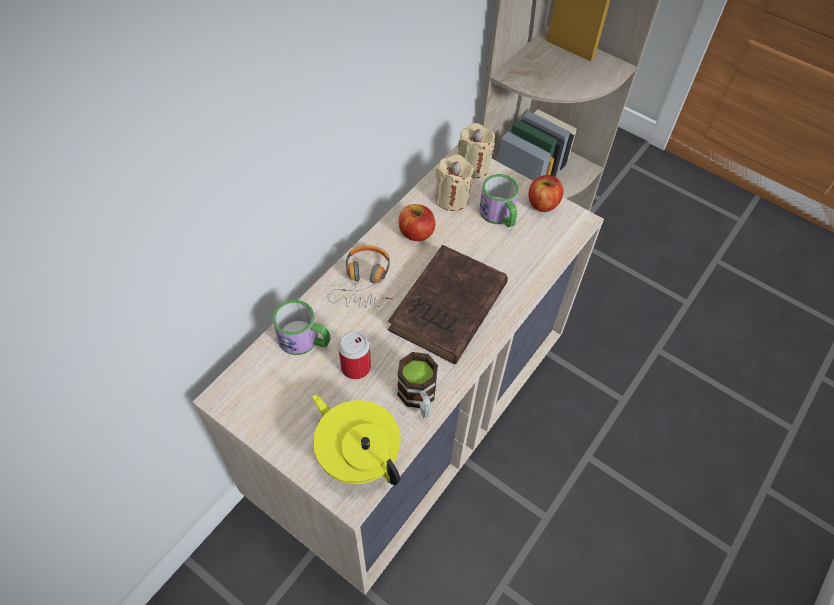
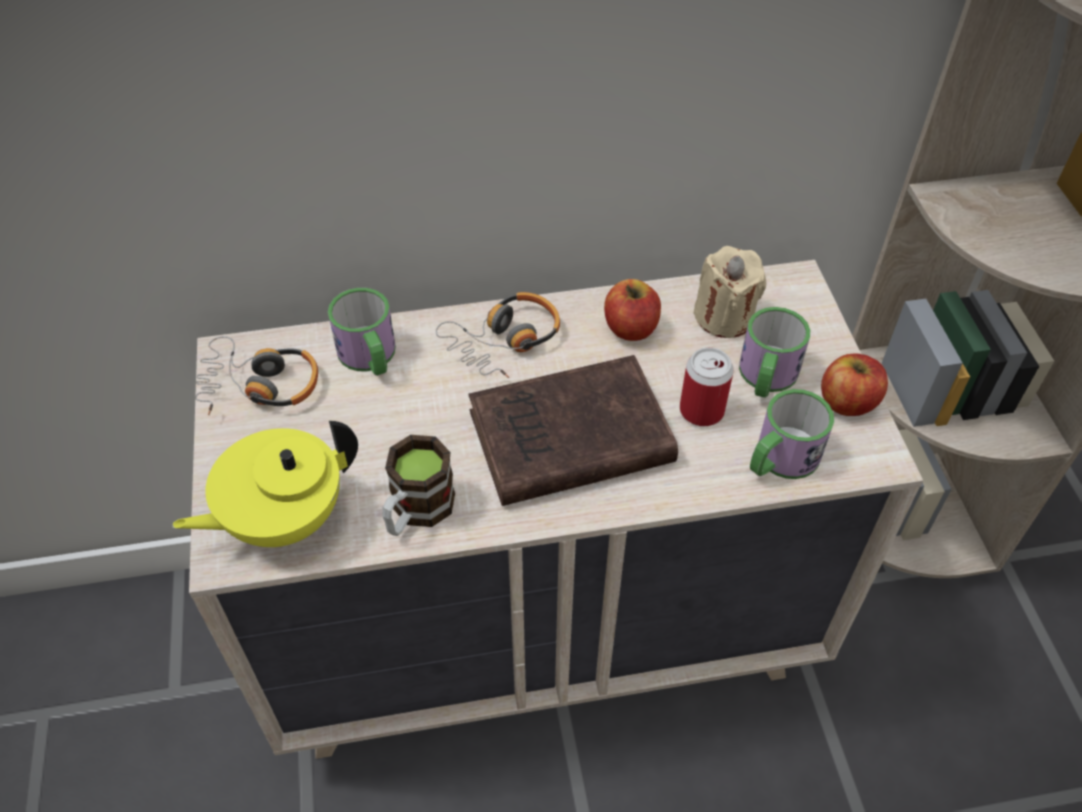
camera: 45 degrees right, 5 degrees down
(263, 400) = (259, 385): none -> headphones
(356, 367) = (389, 424): can -> can (701, 410)
(358, 455) = (283, 518): yellow teapot -> yellow teapot turned 120 degrees counterclockwise
(473, 166) = (797, 297): beige candle -> none
(544, 250) = (780, 459): none -> mug

